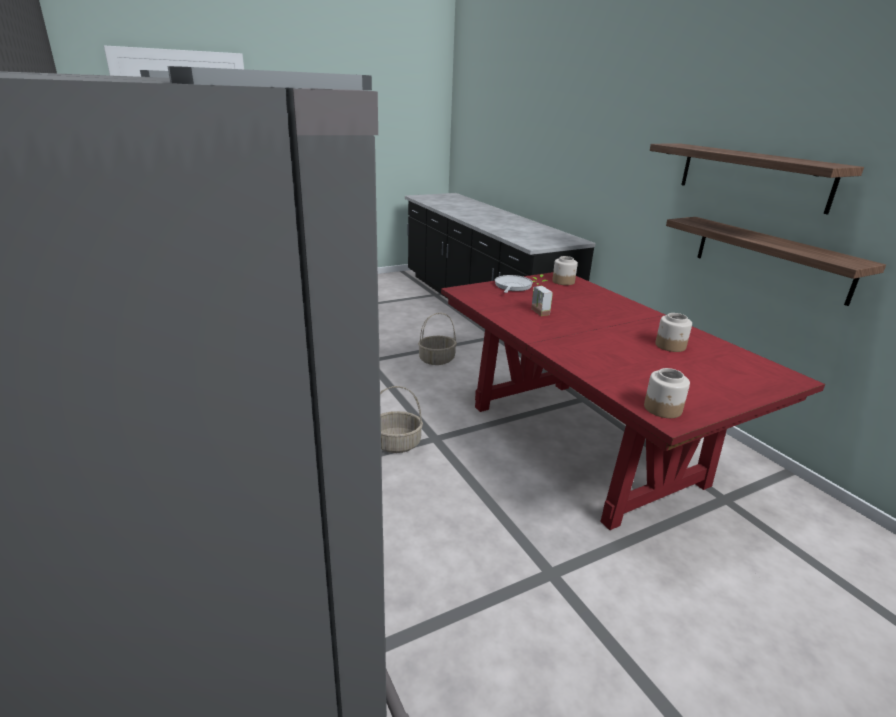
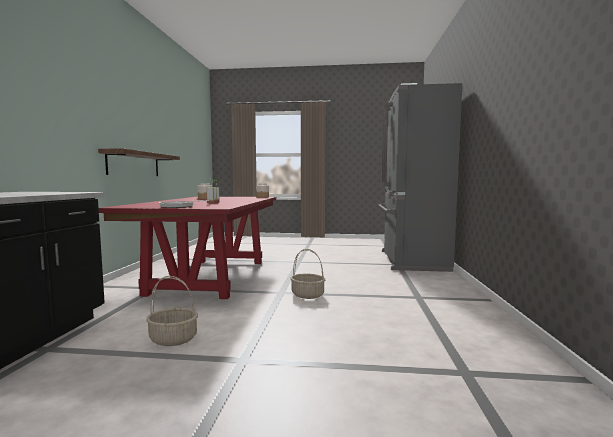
camera: 145 degrees left, 20 degrees down
(563, 281) = (134, 206): jar -> none
(752, 176) = (117, 122): shelf -> none

